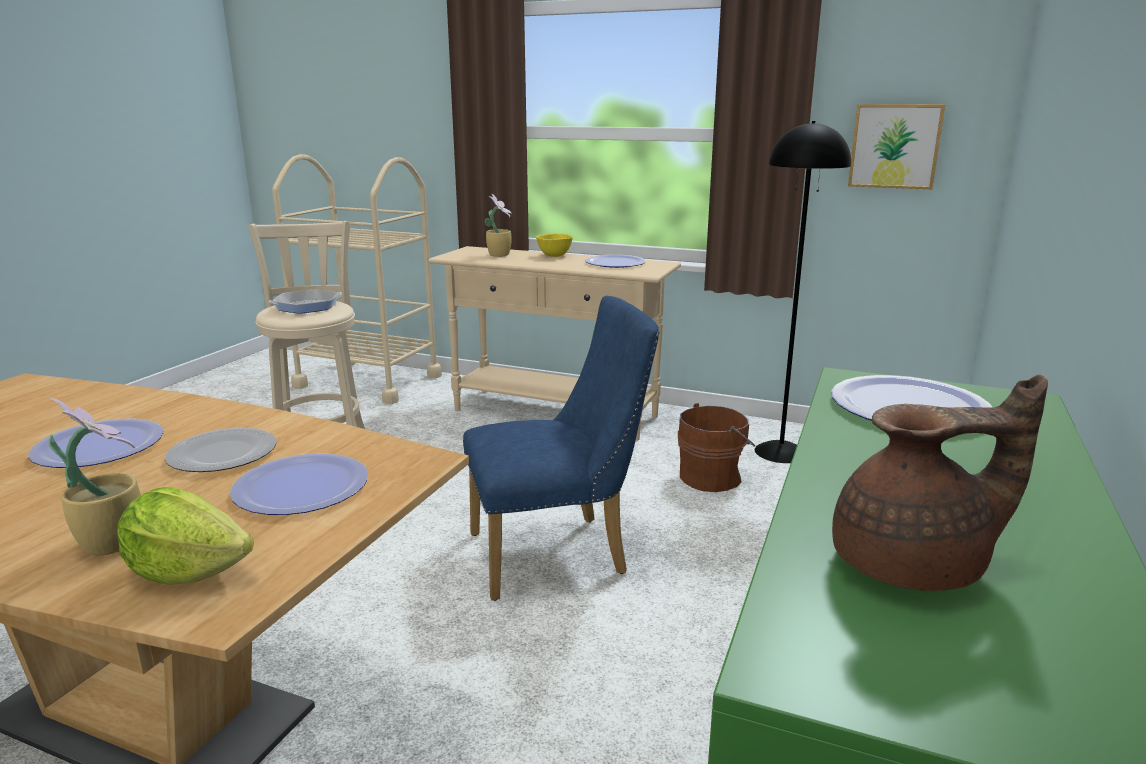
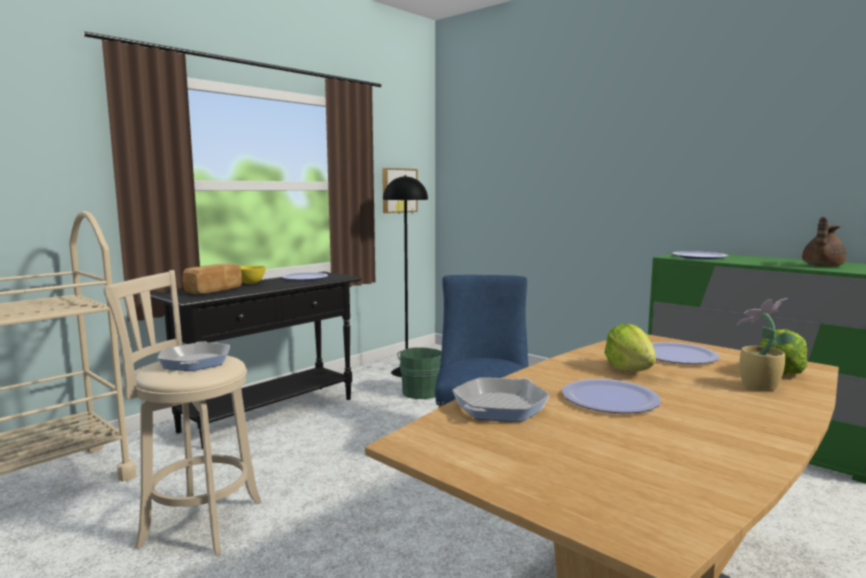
camera: 70 degrees left, 10 degrees down
(96, 402) = (500, 406): none -> frying pan
(224, 454) = (629, 369): plate -> lettuce
(500, 255) = (215, 290): potted plant -> bread
(555, 414) = (270, 414): beige console table -> black console table
(713, 477) = (421, 391): brown bucket -> green bucket
(915, 566) = (821, 265): brown teapot -> brown teapot turned 150 degrees counterclockwise

